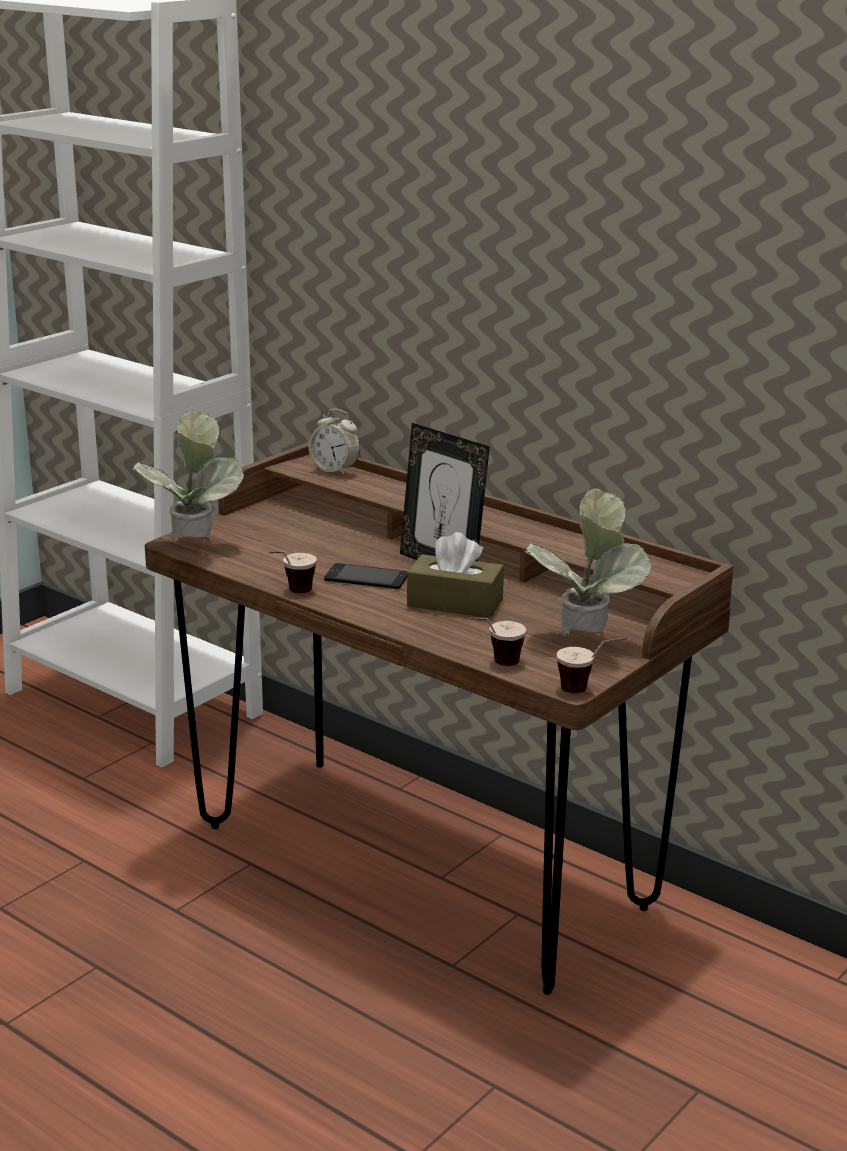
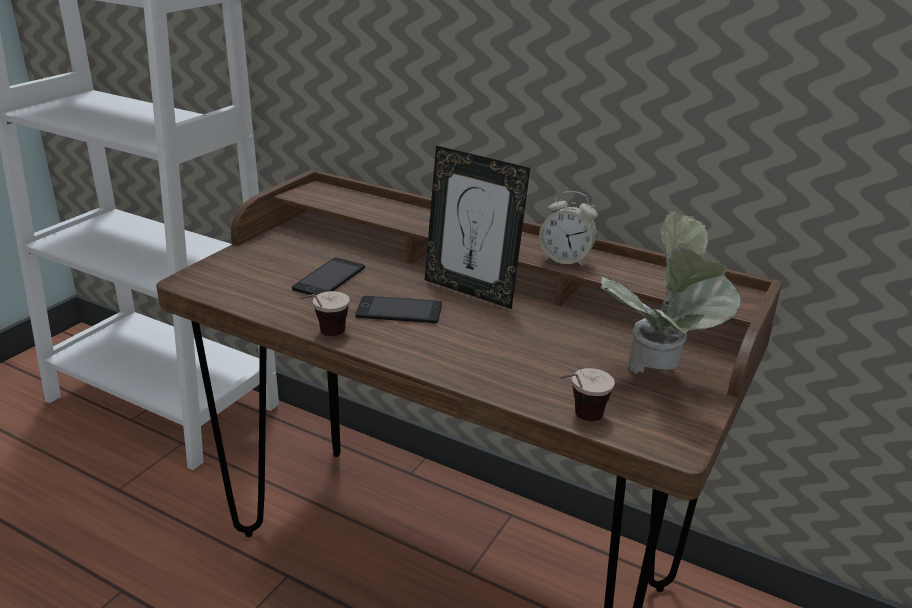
camera: 10 degrees left, 5 degrees up
(194, 546) = (209, 283): potted plant -> none
(307, 548) = (329, 278): none -> phone
(334, 470) = (343, 195): alarm clock -> alarm clock (566, 260)
(455, 603) = (501, 337): brown tissue box -> none
(589, 690) = (699, 450): cup -> none

